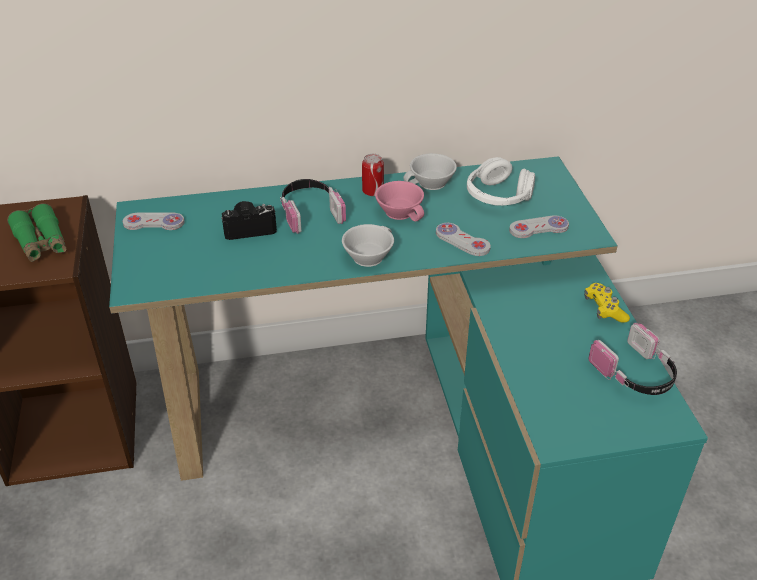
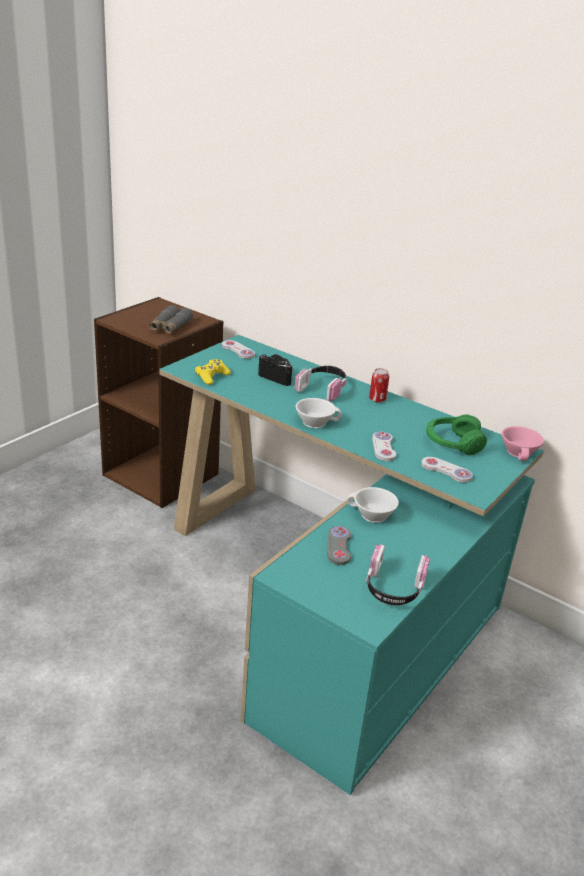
camera: 45 degrees right, 10 degrees down
(41, 242) = (170, 327): green binoculars -> grey binoculars
(401, 211) = (375, 416): pink cup -> pink cup (520, 452)
(431, 184) = (421, 415): white cup -> white cup (371, 515)
(498, 196) = (453, 443): white headphones -> green headphones
(544, 370) = (339, 546): none -> grey game controller
(604, 309) = (439, 550): yellow game controller -> yellow game controller (212, 377)

